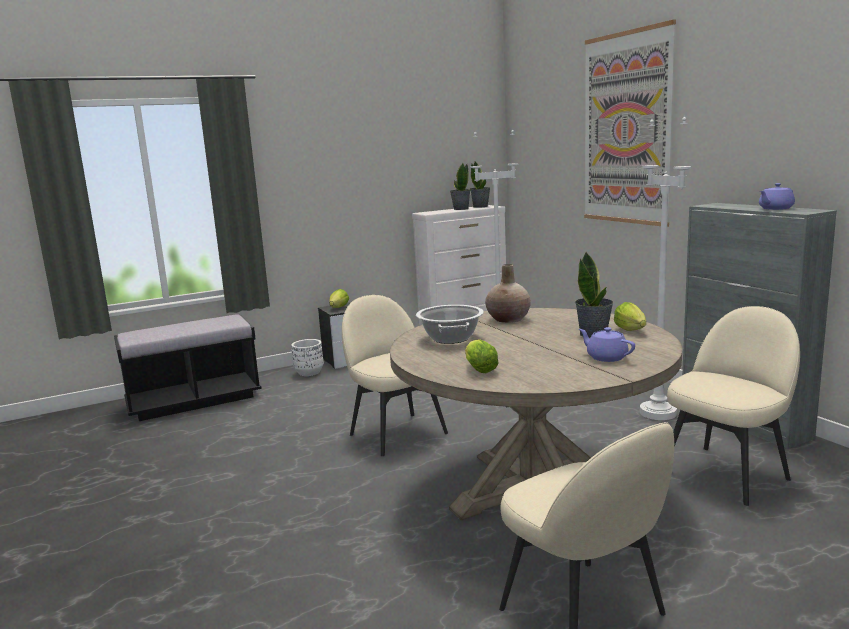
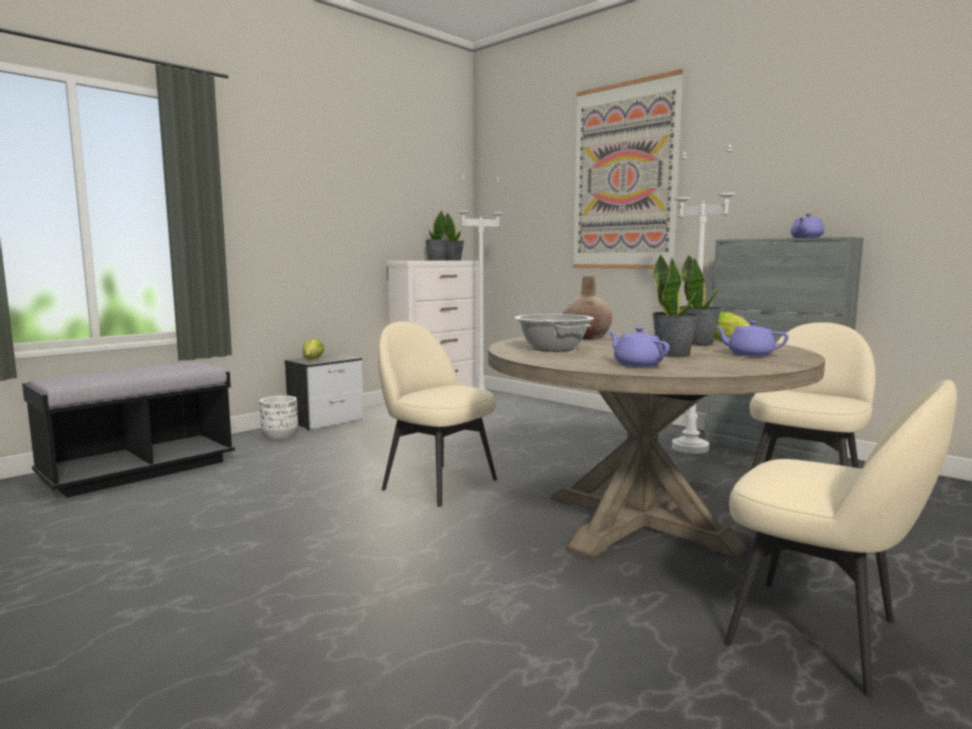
camera: 20 degrees left, 5 degrees down
(479, 369) = (636, 364): lettuce -> purple teapot
(537, 354) = (673, 354): none -> potted plant

